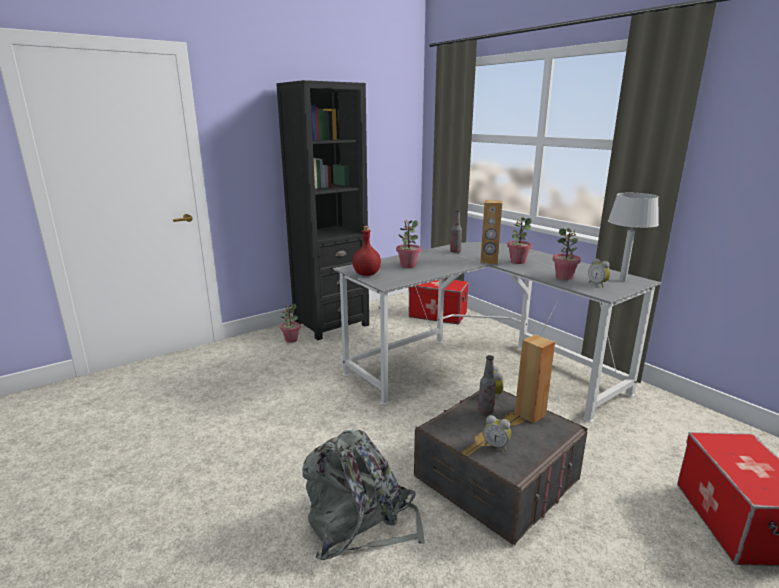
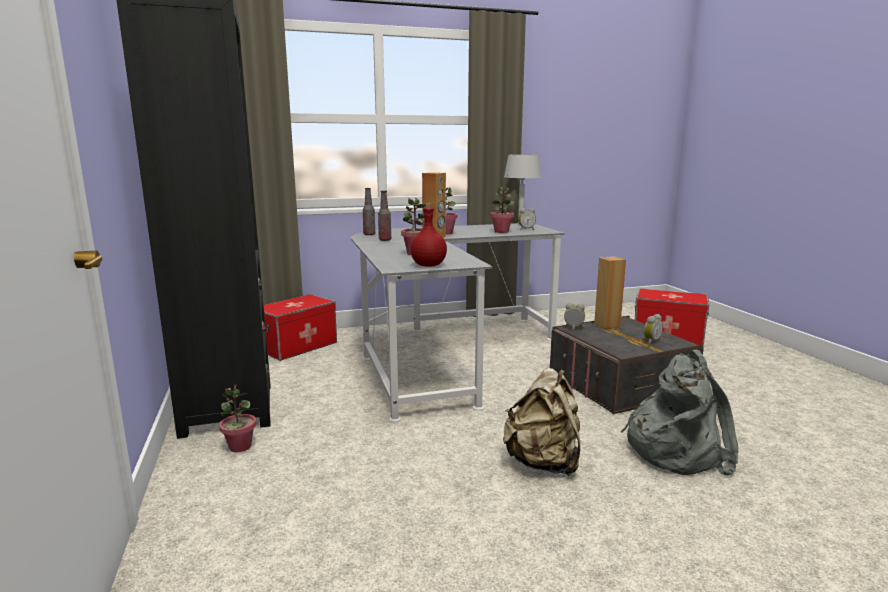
camera: 70 degrees left, 5 degrees down
(308, 444) = (543, 462): none -> beige backpack
(485, 410) = (597, 335): bottle -> bottle (369, 234)

